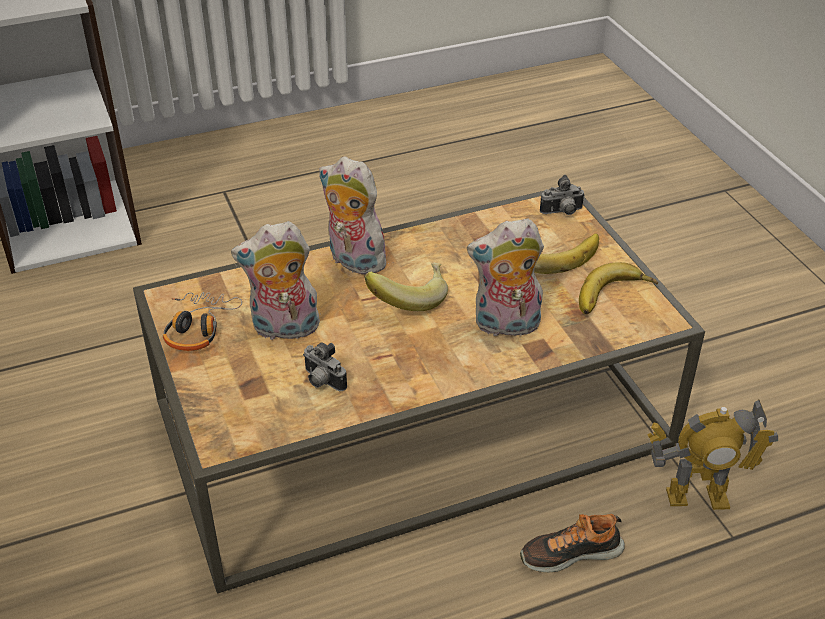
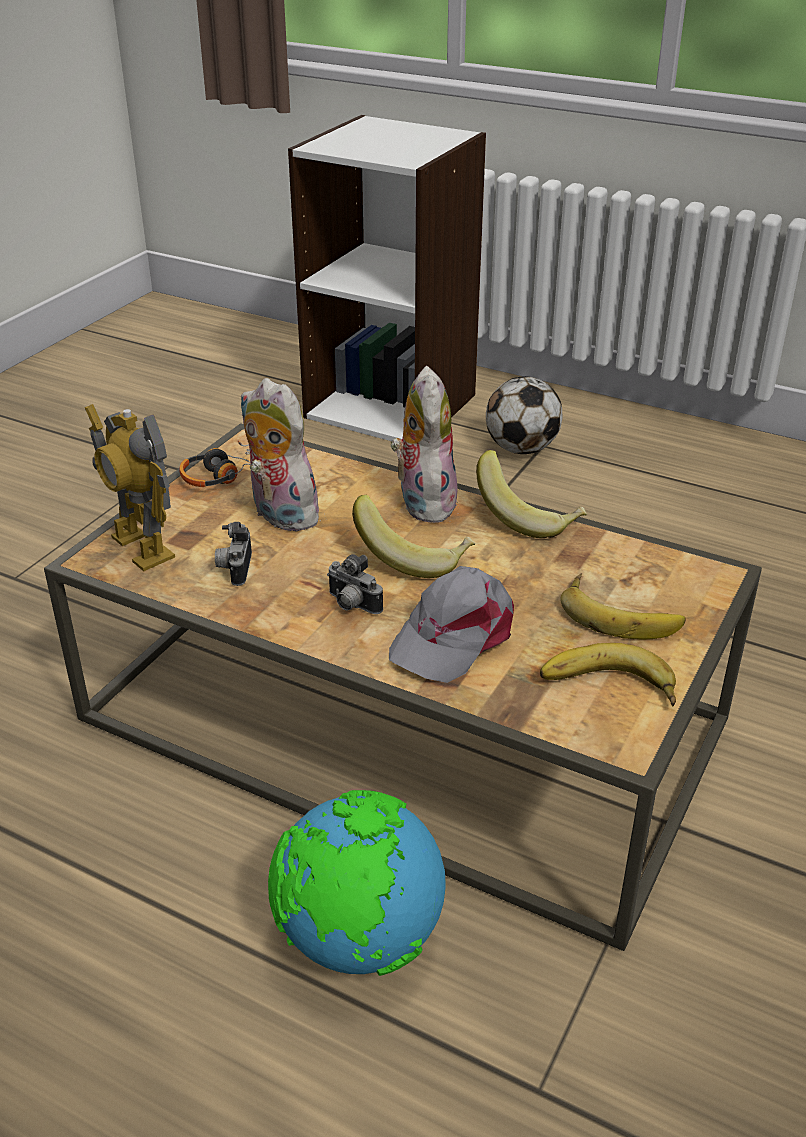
camera: 50 degrees right, 5 degrees down
(213, 202) = (521, 449): none -> football
(425, 231) = (528, 517): none -> banana
(505, 326) = (453, 635): plush toy -> grey cap
(562, 212) = (697, 583): camera -> camera (351, 605)
(570, 553) = (359, 940): shoe -> globe
(697, 497) = (565, 1016): toy robot -> toy robot (142, 548)

